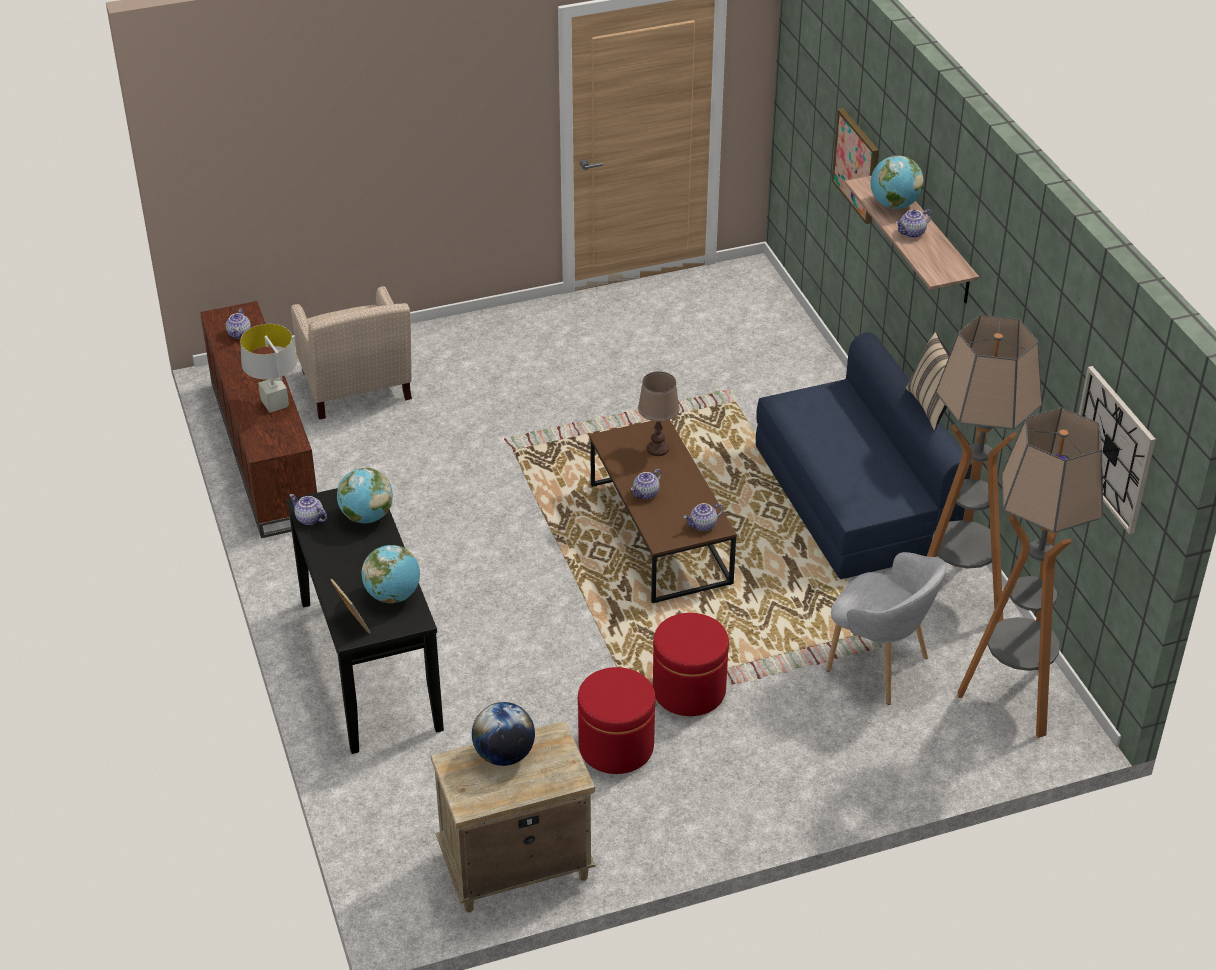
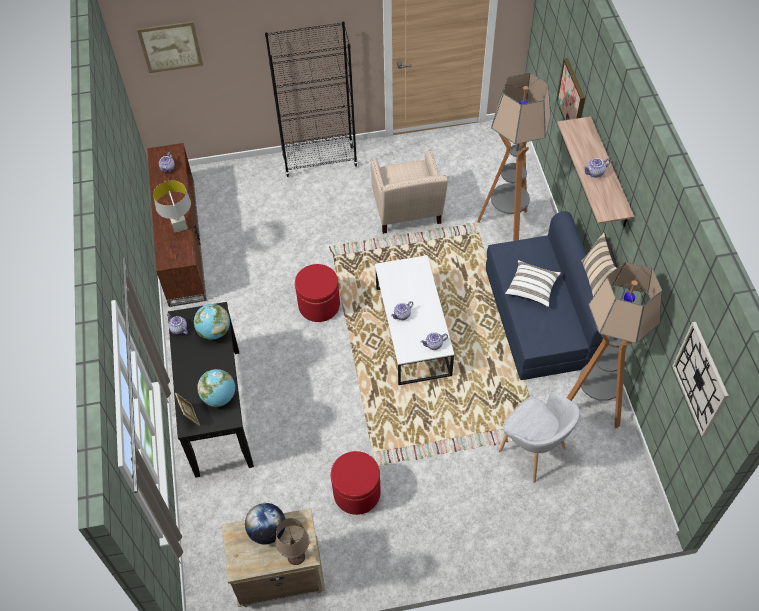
camera: 10 degrees right, 15 degrees up
(245, 140) = (170, 47): none -> picture
(356, 391) = (245, 200): beige armchair -> beige armchair (407, 213)
(466, 332) = (320, 161): none -> black bookcase
(657, 449) = (415, 280): brown table lamp -> brown table lamp (296, 556)
(659, 534) = (412, 331): brown coffee table -> white coffee table
(689, 690) = (409, 455): red ottoman -> red ottoman (319, 305)
(836, 445) = (532, 288): none -> white pillow
(894, 205) = (587, 146): globe -> none
(1012, 699) = (614, 488): floor lamp -> floor lamp (506, 226)

